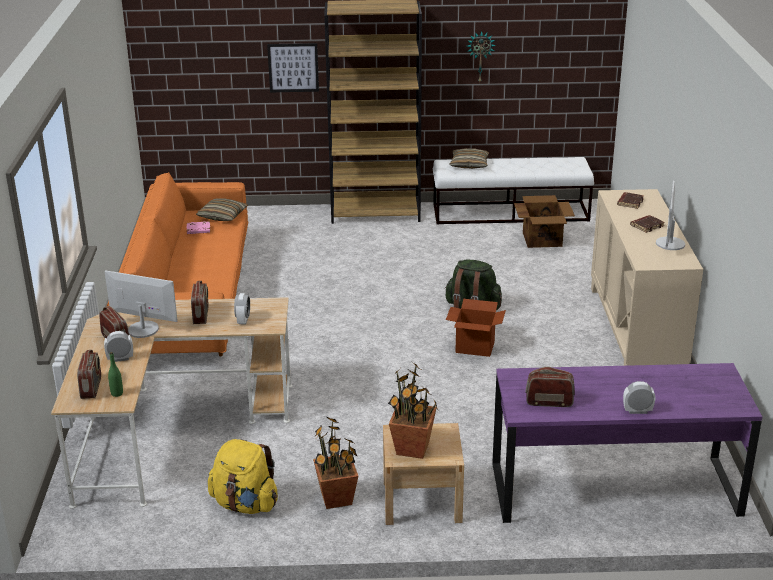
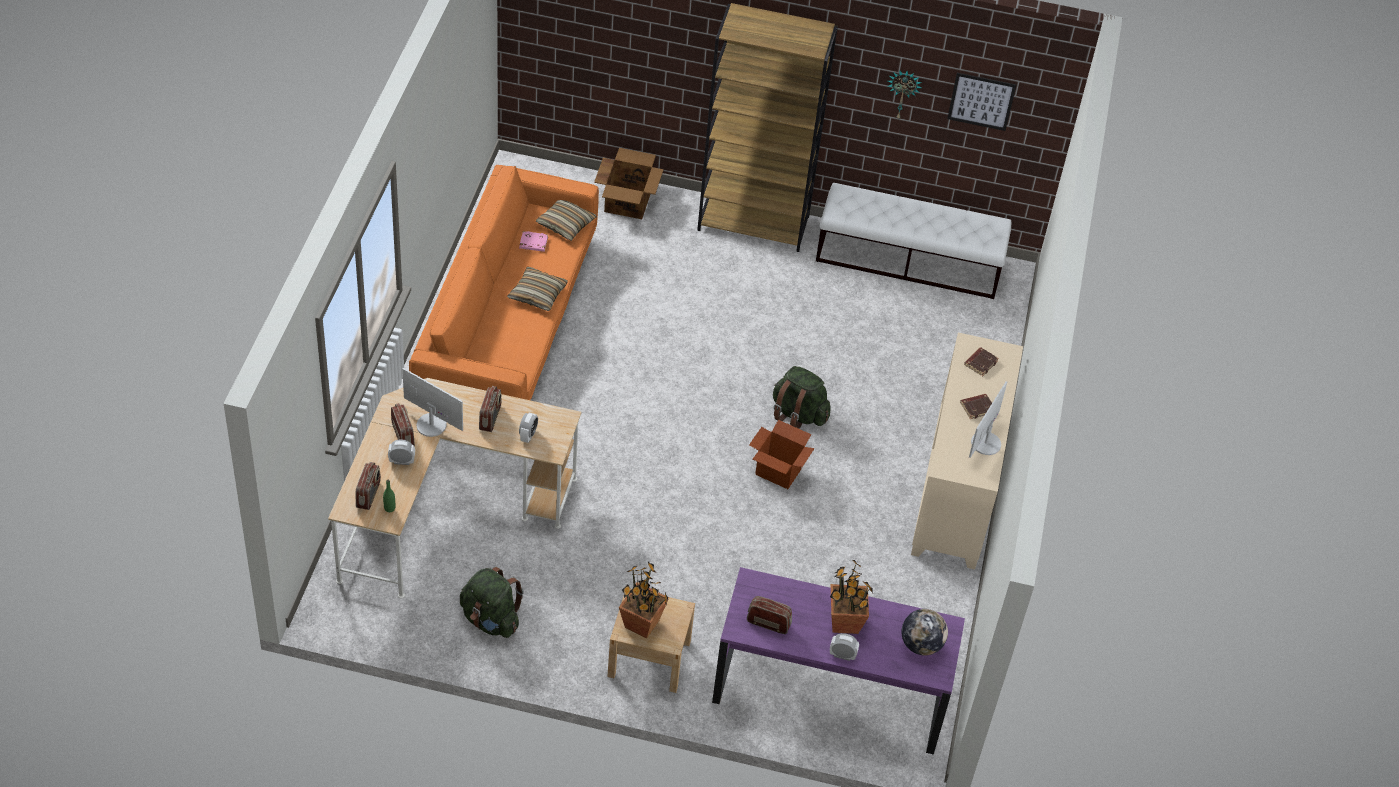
camera: 10 degrees right, 20 degrees up
(245, 504) = (491, 620): yellow backpack -> green backpack
(293, 67) = (683, 56): picture -> picture (981, 101)
(337, 499) = (574, 635): potted plant -> potted plant (845, 623)
(469, 164) = (868, 202): pillow -> pillow (537, 294)
(542, 239) = (924, 317): cardboard box -> cardboard box (627, 202)
(707, 389) = (921, 645): none -> globe

